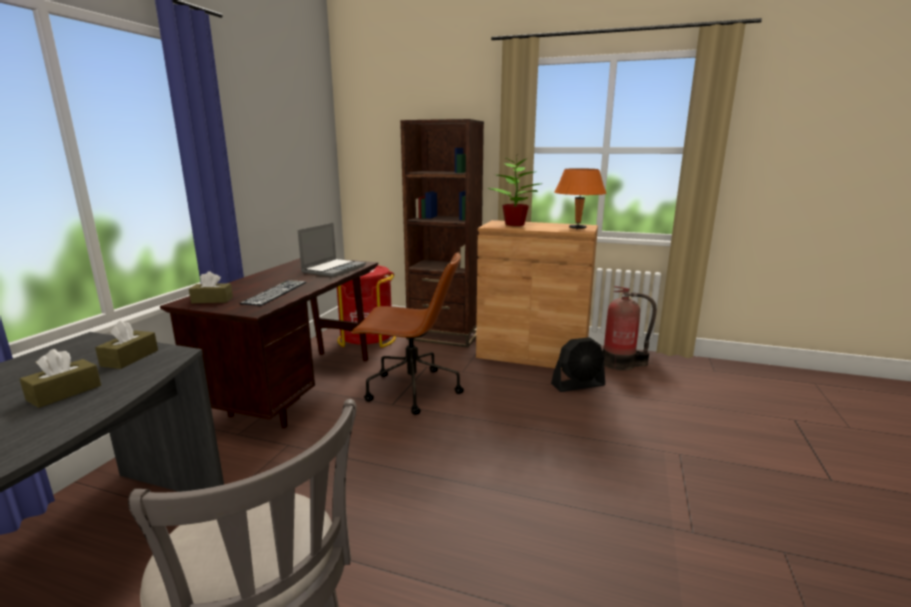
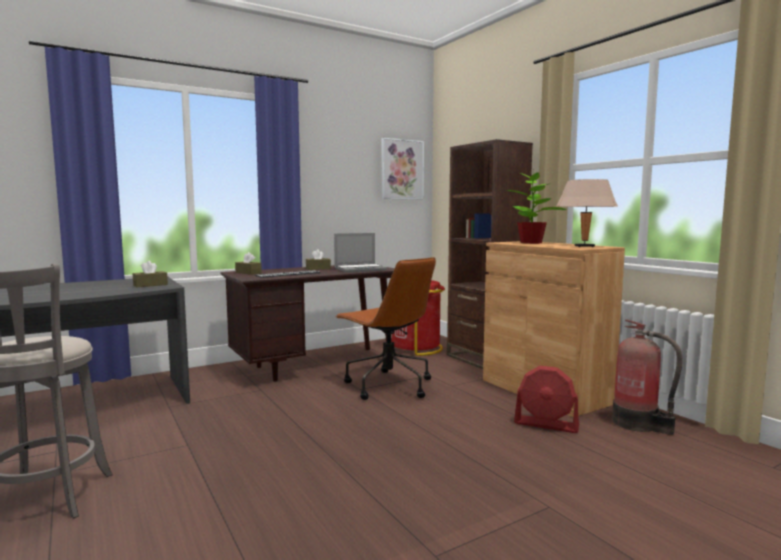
camera: 40 degrees right, 10 degrees down
(64, 393) = (99, 289): brown tissue box -> brown tissue box (318, 268)
(313, 138) = (401, 169): none -> picture
(577, 228) = (584, 247): orange table lamp -> beige table lamp
(578, 385) = (546, 424): black fan -> red fan

